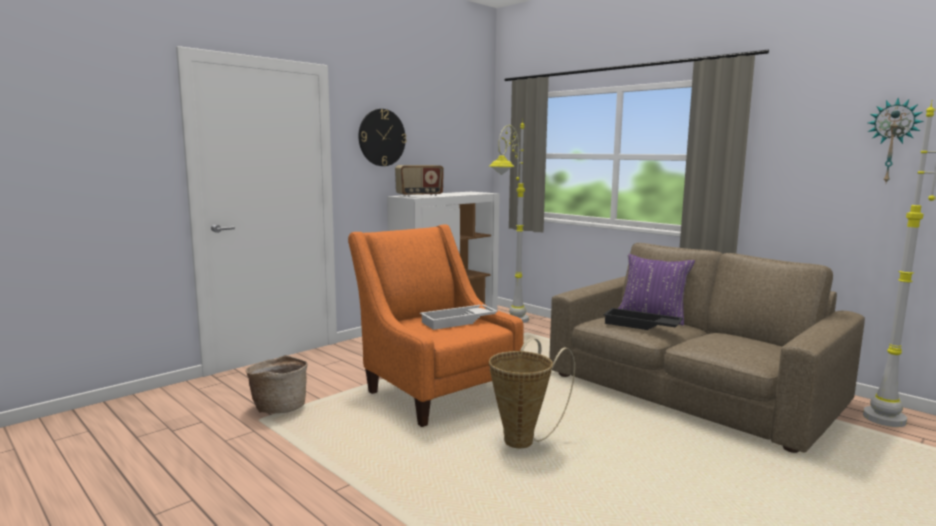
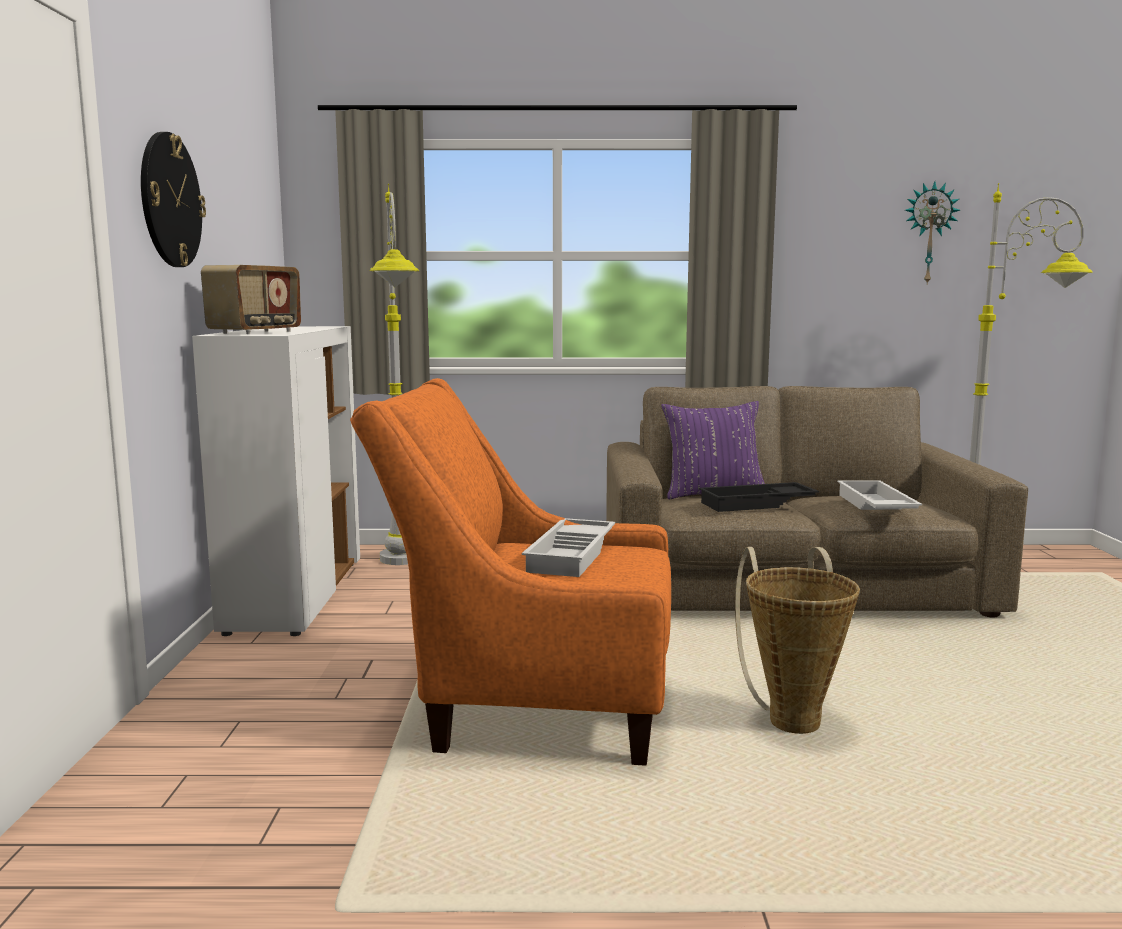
camera: 45 degrees left, 0 degrees up
(279, 407) = (320, 864): basket -> none
(714, 344) = (874, 506): none -> white tray

